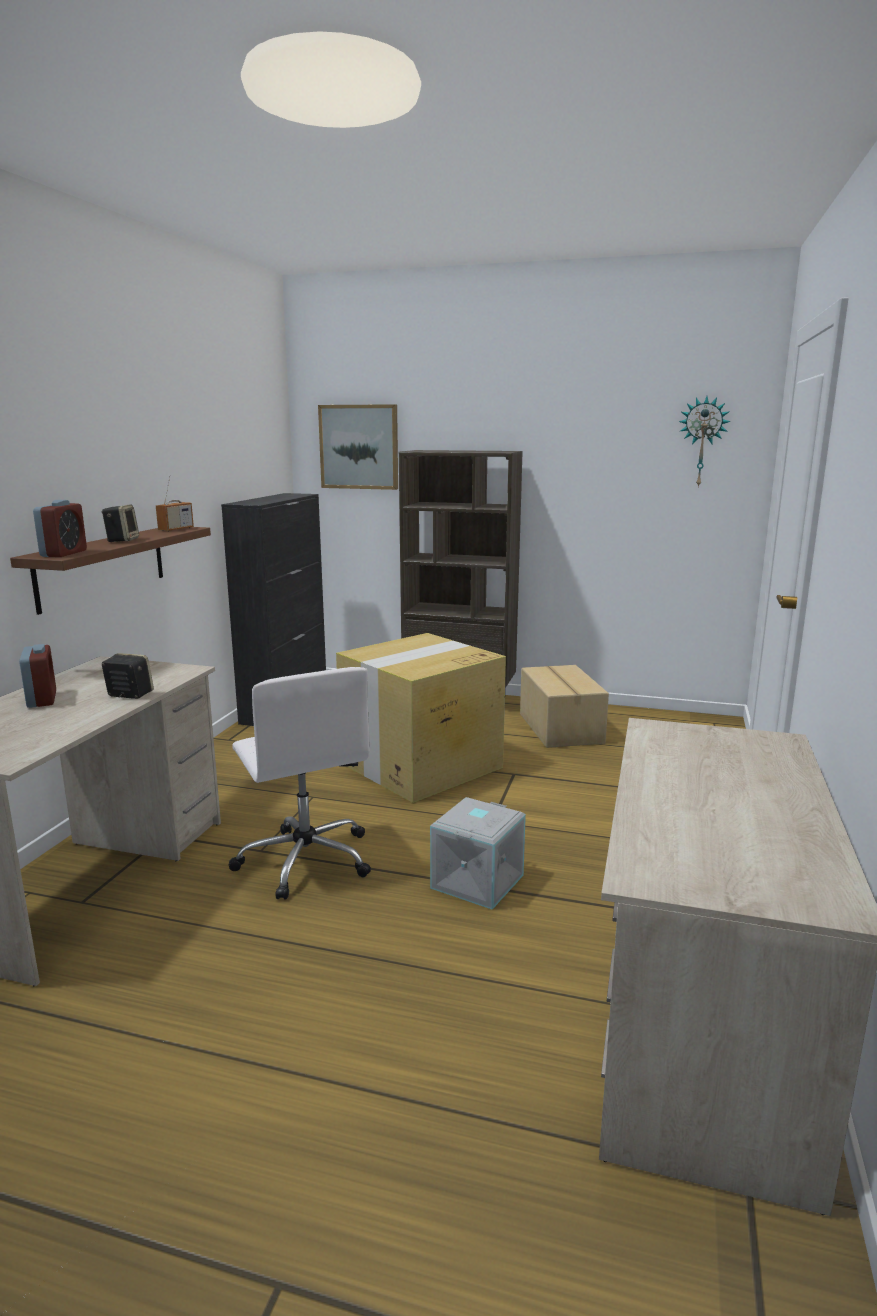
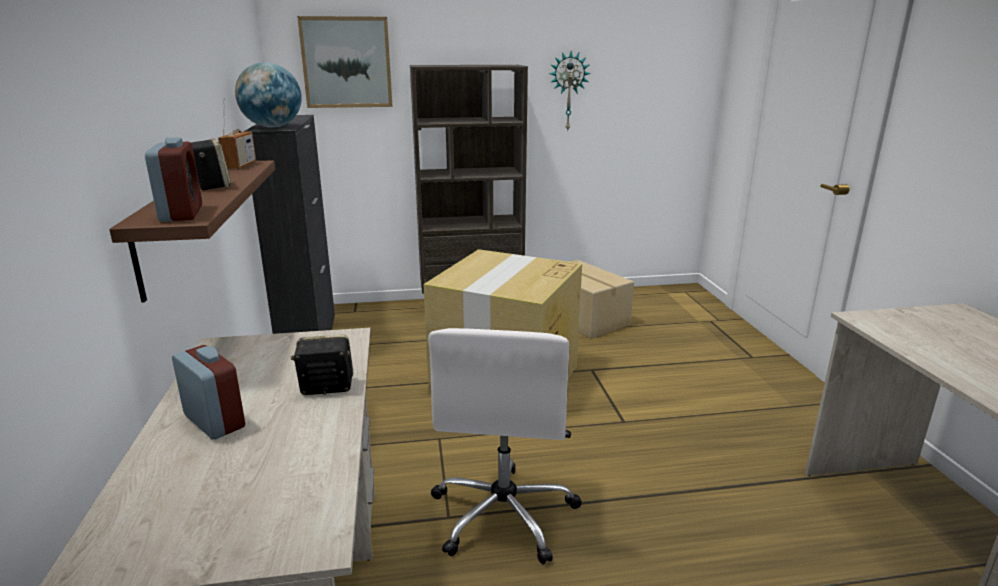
camera: 25 degrees left, 5 degrees up
(251, 502) = (272, 127): none -> globe
(305, 859) = (504, 513): white office chair -> white office chair turned 60 degrees clockwise
(476, 881) = (675, 487): grey storage box -> none
(702, 442) = (671, 54): wall clock -> wall clock (568, 91)

